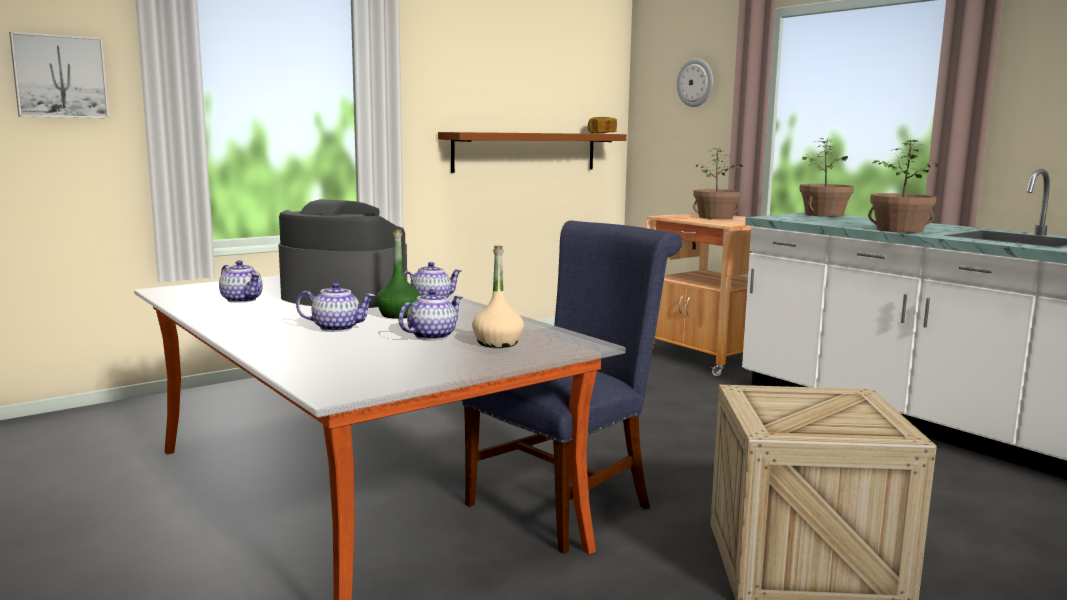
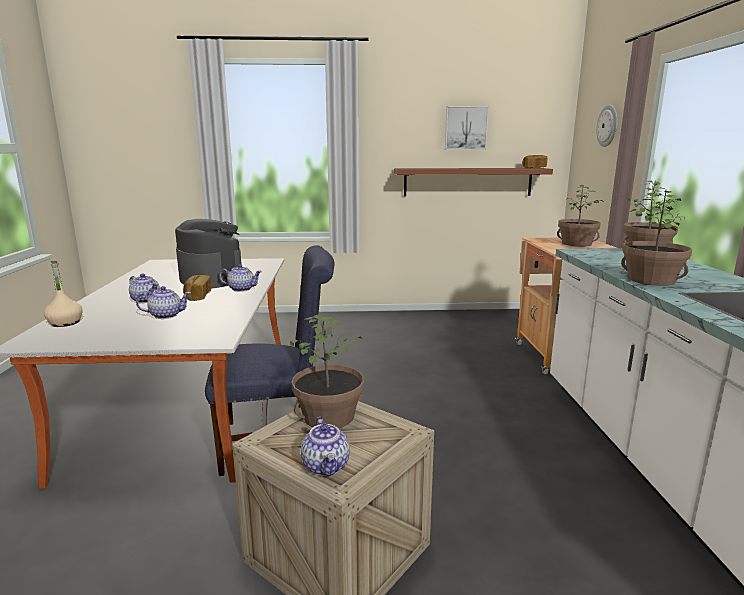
camera: 35 degrees right, 5 degrees up
(60, 77) = (163, 141): picture -> picture (465, 128)
(242, 300) = (166, 273): teapot -> teapot (326, 466)
(398, 315) = (197, 296): green bottle -> bread
(497, 343) = (179, 328): beige bottle -> beige bottle (65, 323)
(773, 401) = (329, 417): none -> potted plant

